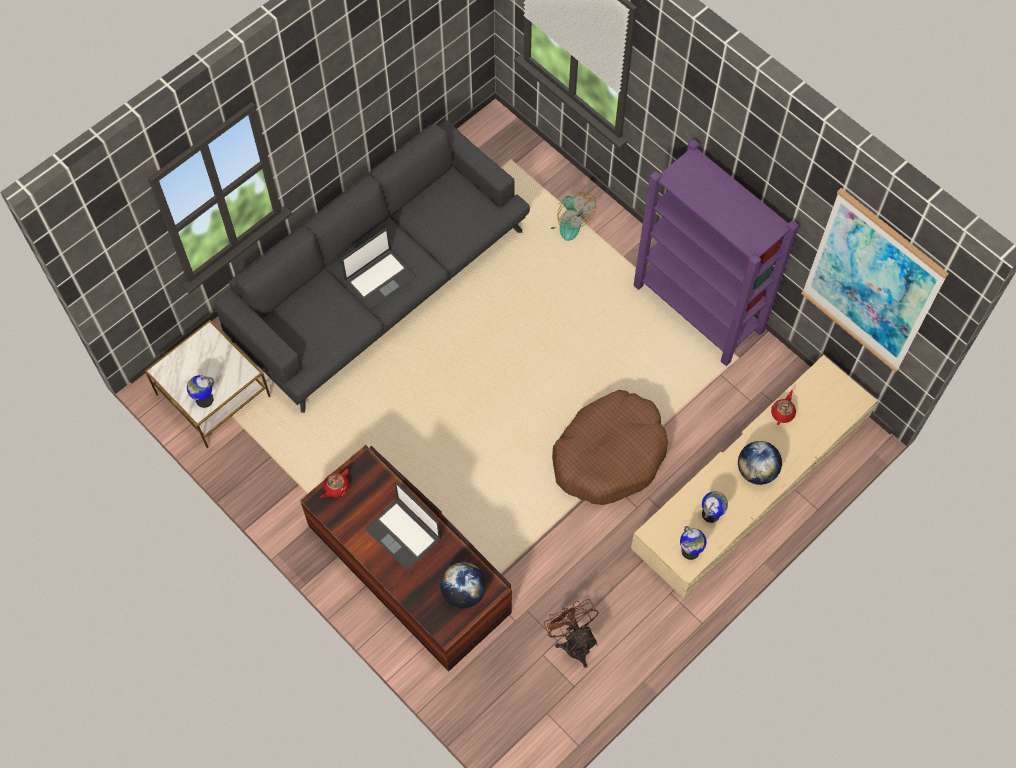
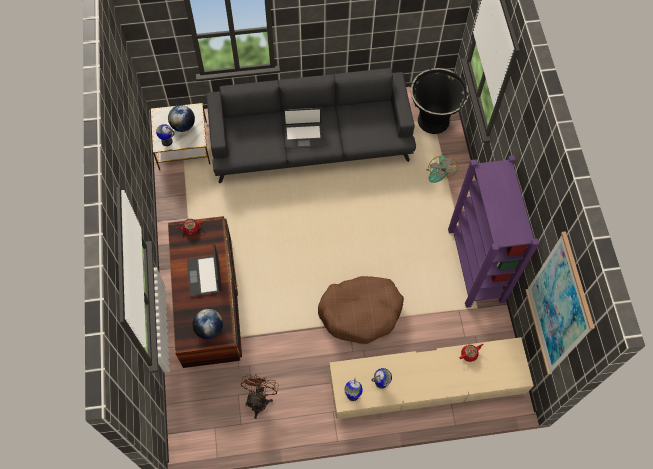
camera: 35 degrees right, 0 degrees up
(510, 161) = (433, 120): none -> black planter
(756, 471) = (427, 376): globe -> globe (183, 126)

